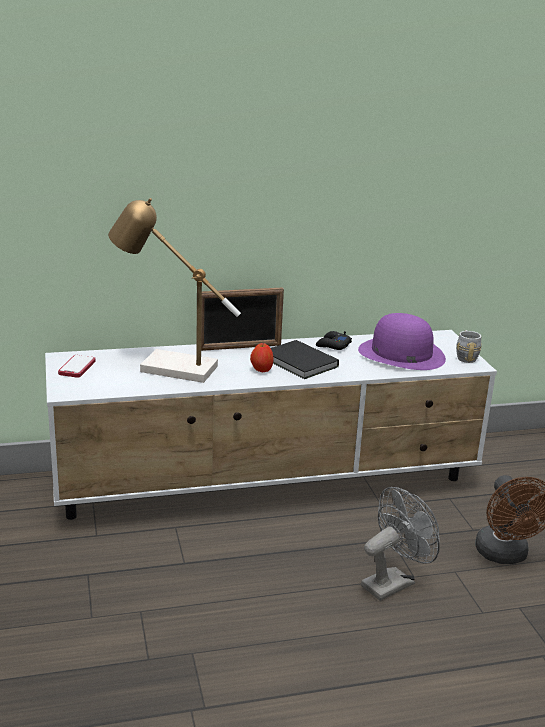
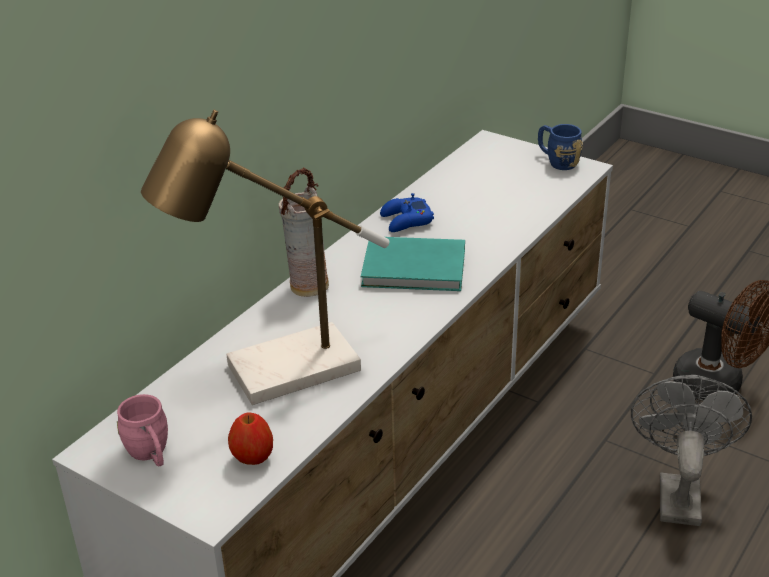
camera: 40 degrees left, 10 degrees up
(77, 367) = (151, 455): phone -> pink mug
(239, 347) = (307, 286): picture frame -> vase
(261, 370) = (393, 307): apple -> apple (252, 458)
(300, 363) = (416, 269): black book -> turquoise book
(333, 345) = (406, 220): black game controller -> blue game controller
(401, 354) = (493, 193): purple hat -> none
(465, 356) = (557, 161): grey mug -> blue mug

